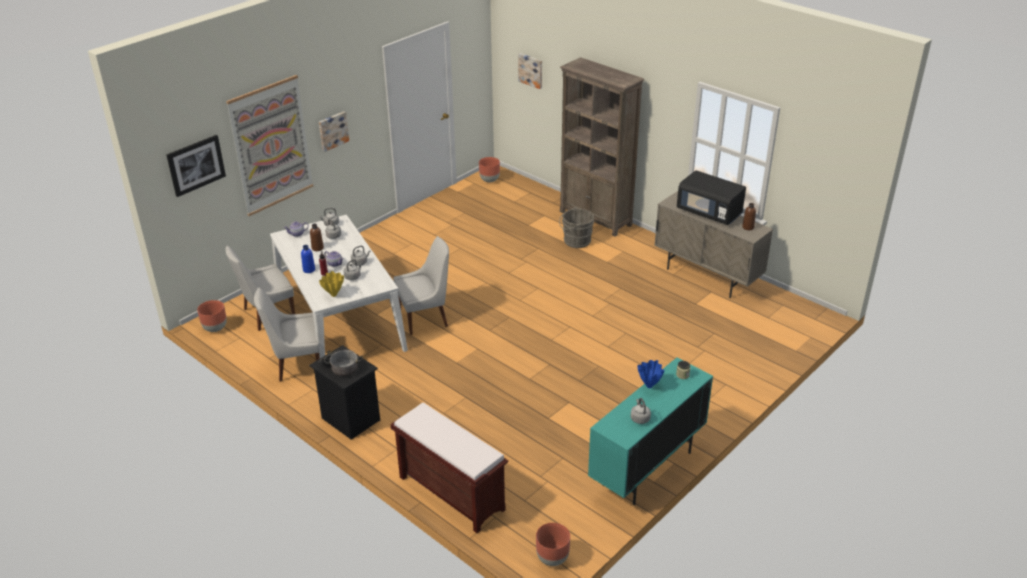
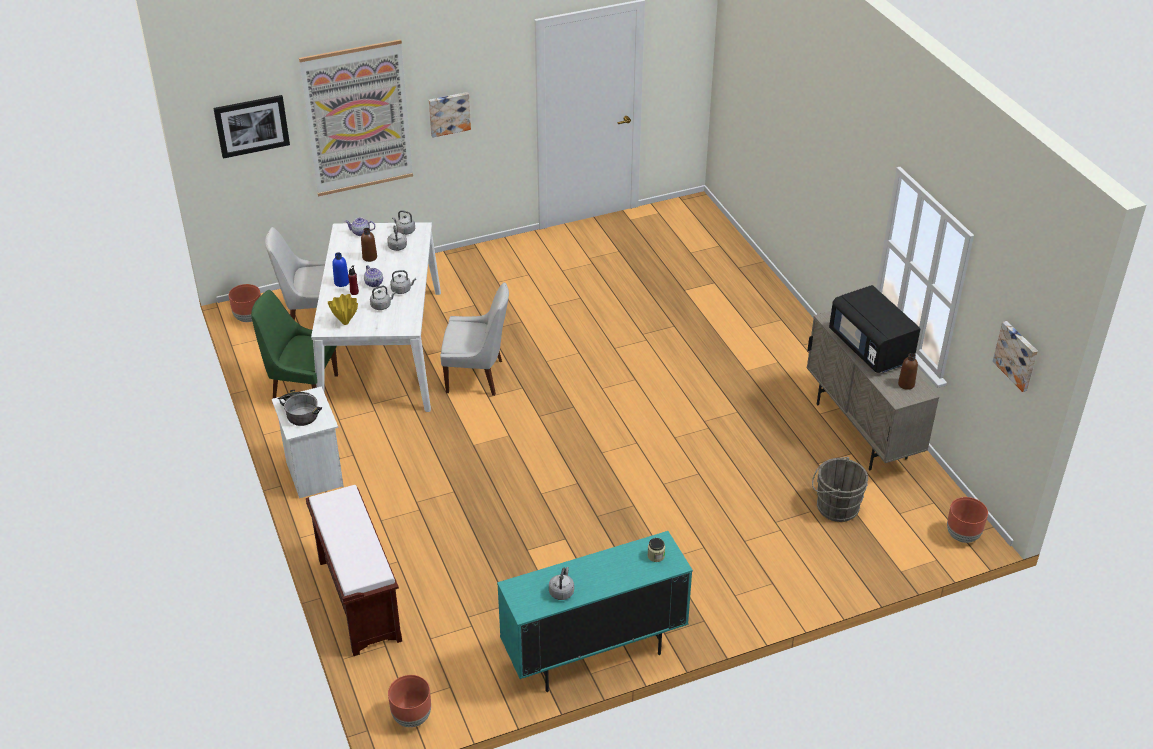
camera: 25 degrees right, 5 degrees up
(296, 364) = (302, 389): white chair -> green chair
(349, 420) = (313, 474): black nightstand -> white nightstand
(489, 180) = (681, 214): brown planter -> brown planter (962, 535)
(531, 70) = (746, 86): picture -> picture (1017, 355)
(575, 241) = (727, 330): grey bucket -> grey bucket (834, 506)
(595, 218) = (777, 306): brown bookcase -> none
(649, 386) = (604, 556): blue vase -> none

